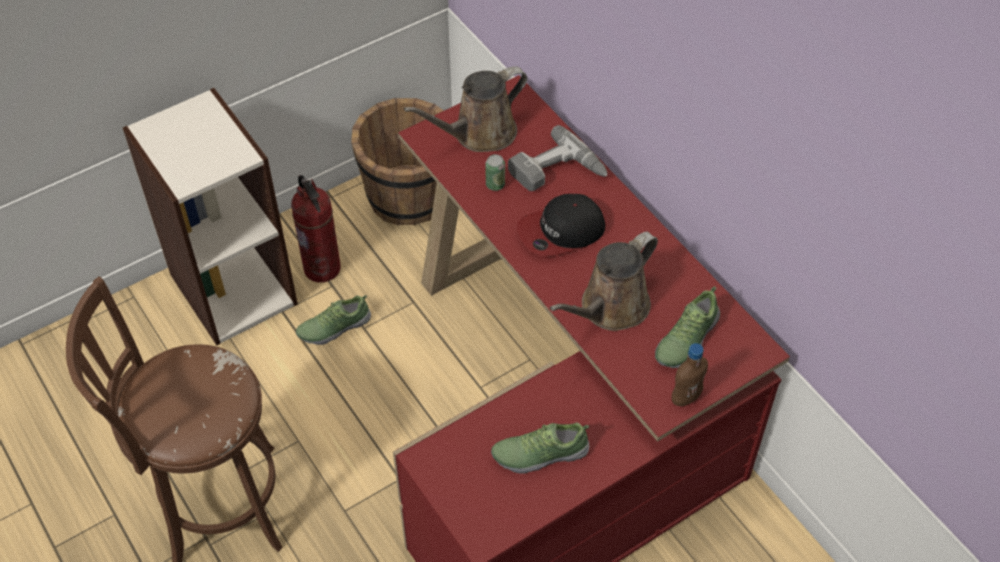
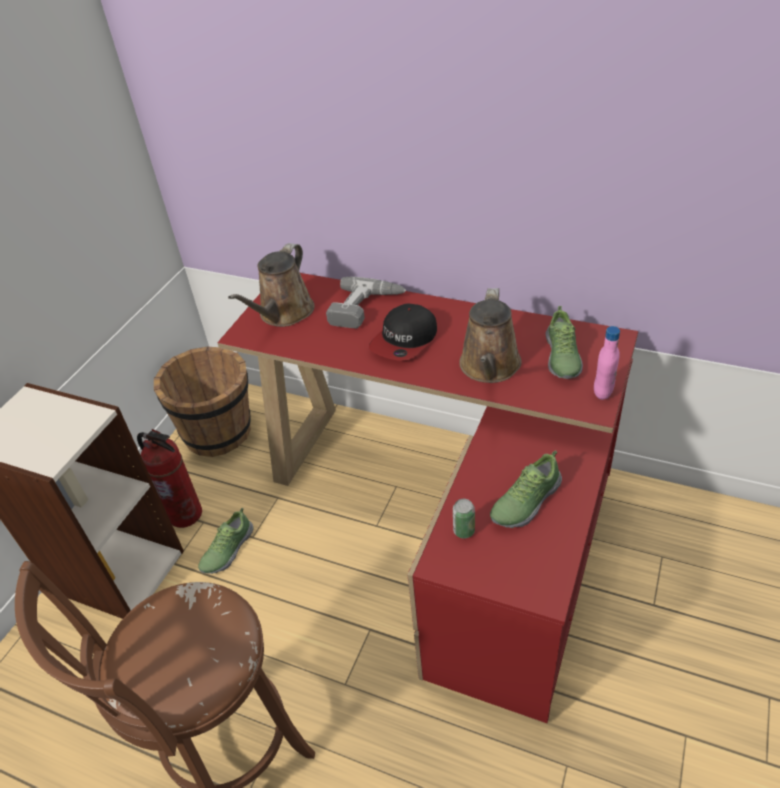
camera: 30 degrees left, 10 degrees down
(495, 184) = (326, 337): can -> can (464, 531)
(685, 397) = (603, 392): brown bottle -> pink bottle

